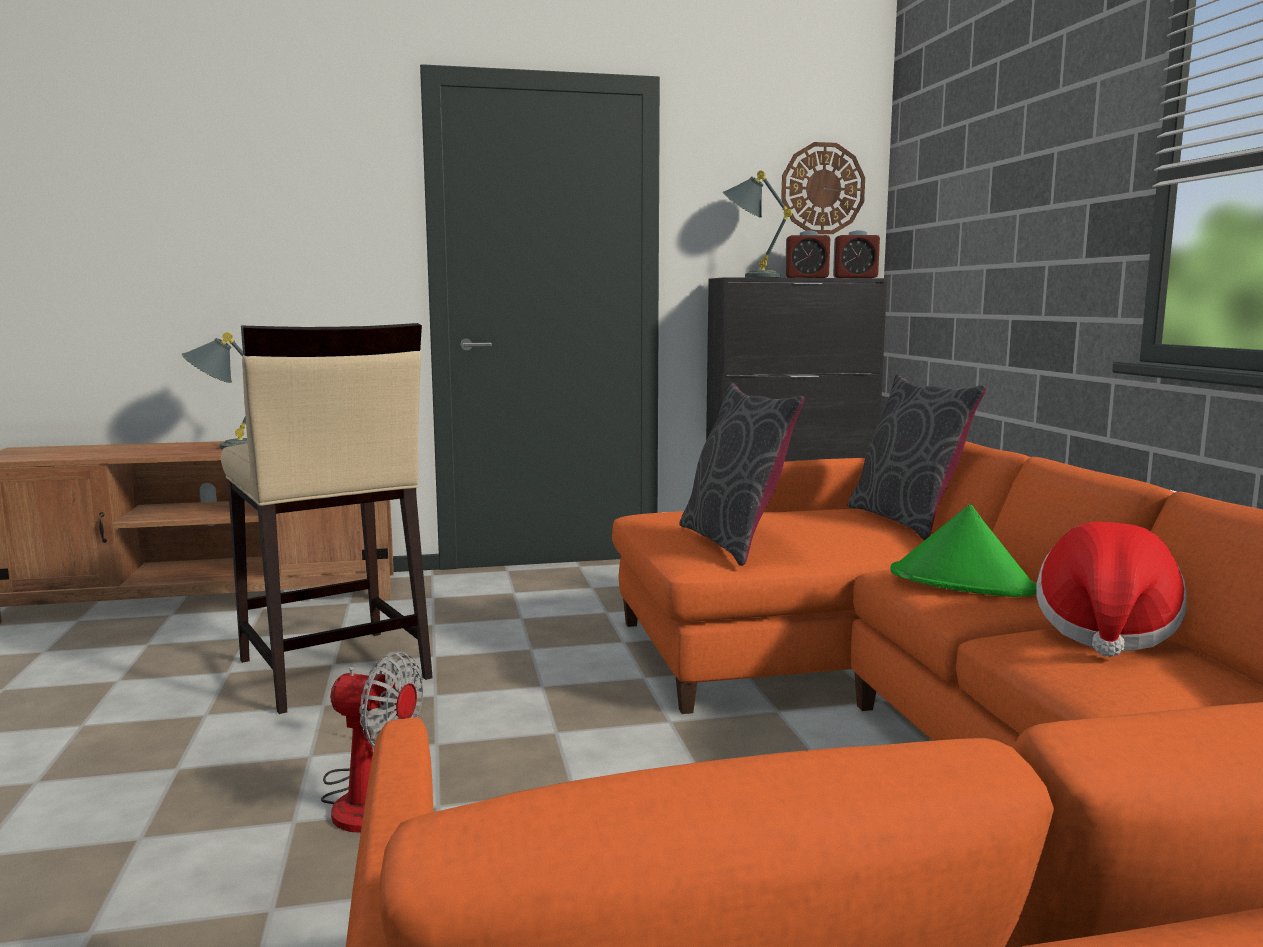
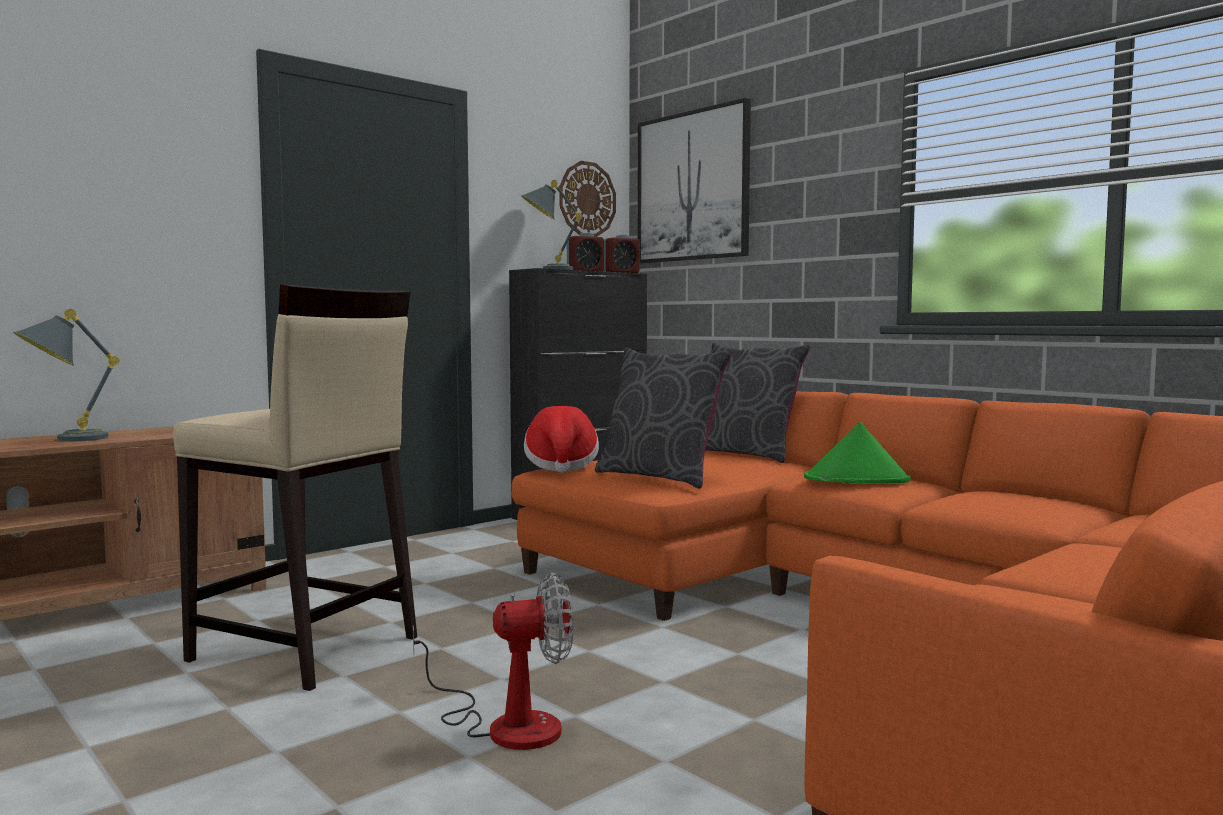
camera: 30 degrees left, 5 degrees down
(943, 165) = (692, 186): none -> picture
(1105, 631) = (983, 491): hat -> hat (561, 466)

